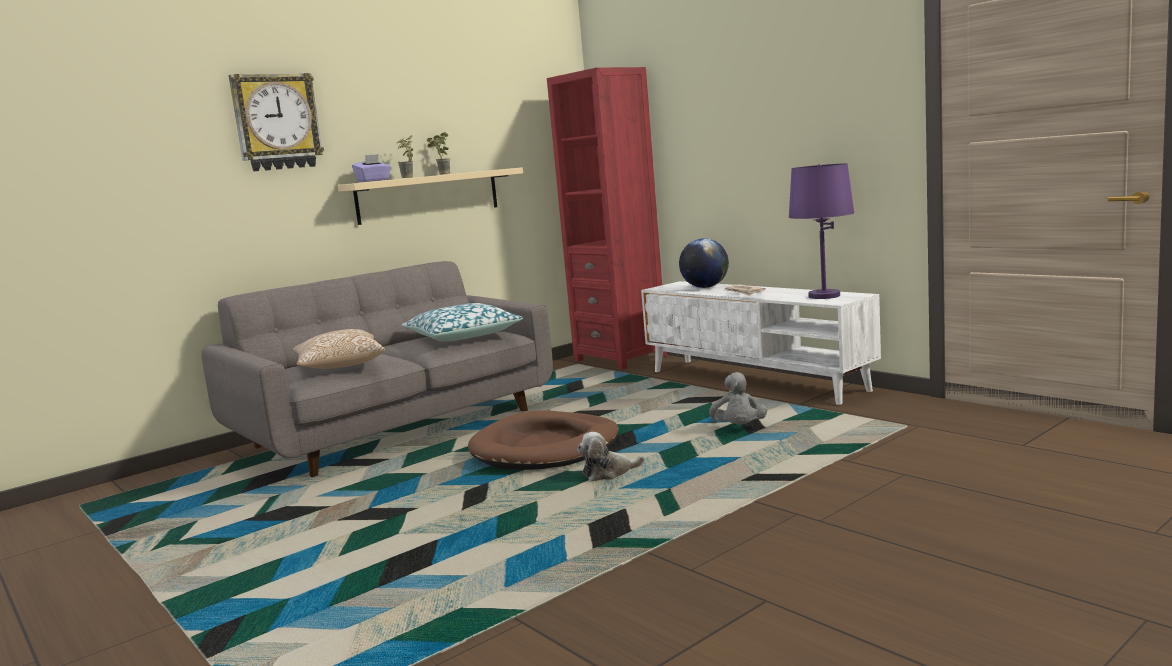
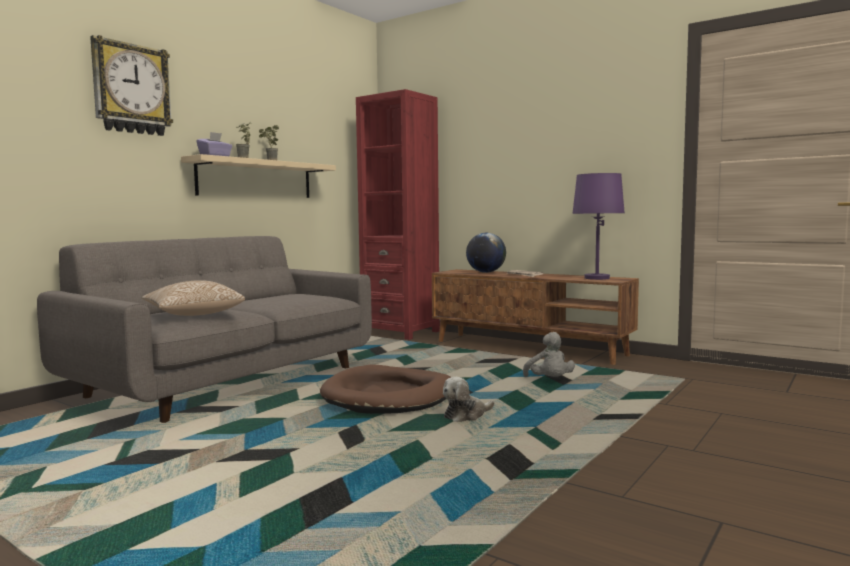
camera: 15 degrees left, 5 degrees down
(462, 336) = (297, 298): pillow -> none
(756, 380) = (529, 348): white tv stand -> brown tv stand

